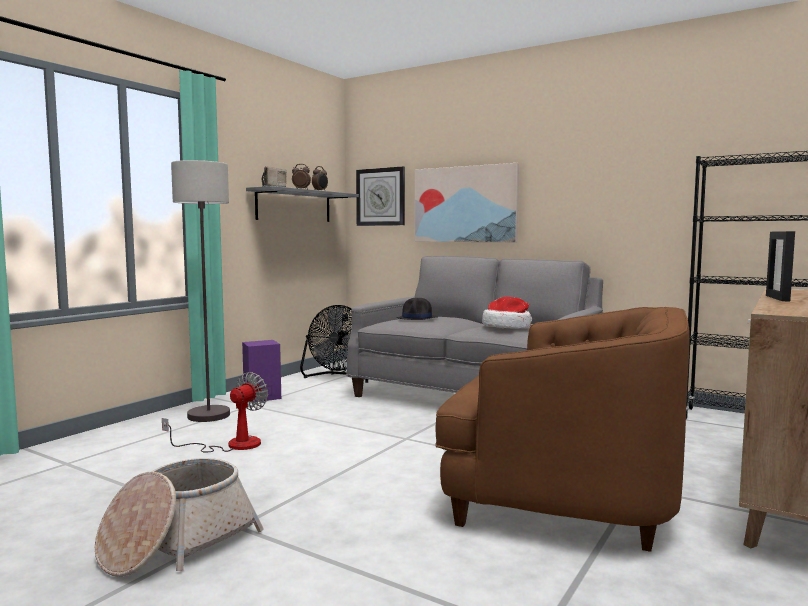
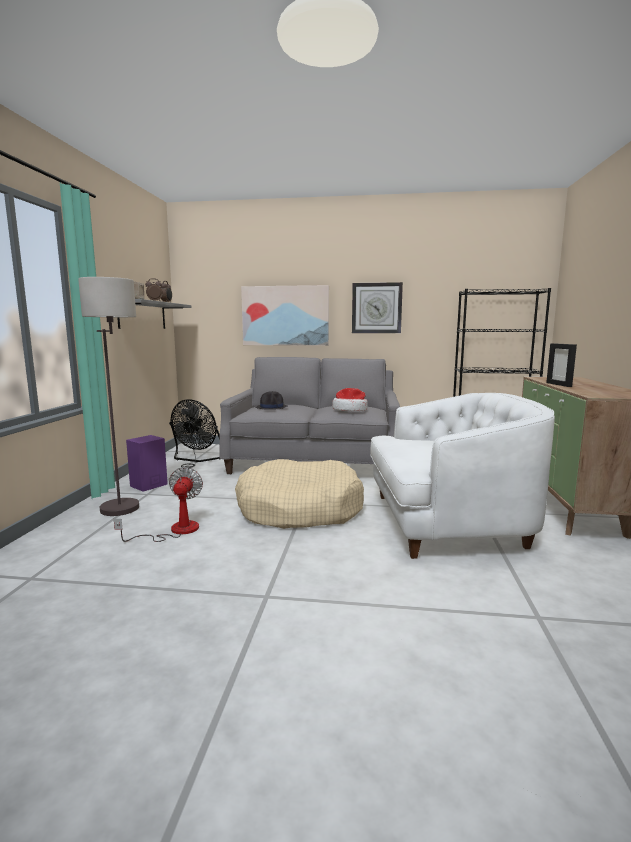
camera: 25 degrees left, 5 degrees up
(177, 543) = (234, 622): basket -> none
(338, 377) = (193, 459): black fan -> black fan turned 150 degrees counterclockwise
(381, 197) = (208, 307): wall clock -> wall clock (376, 308)
(388, 445) = (299, 509): none -> beige dog bed
(564, 492) = (446, 522): brown armchair -> white armchair

